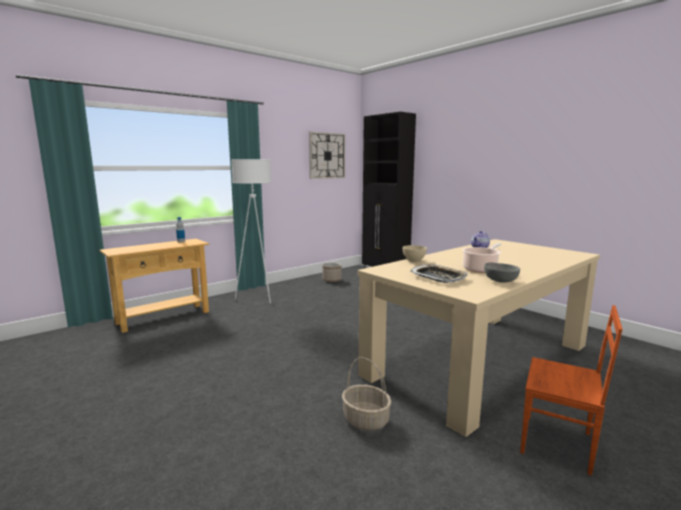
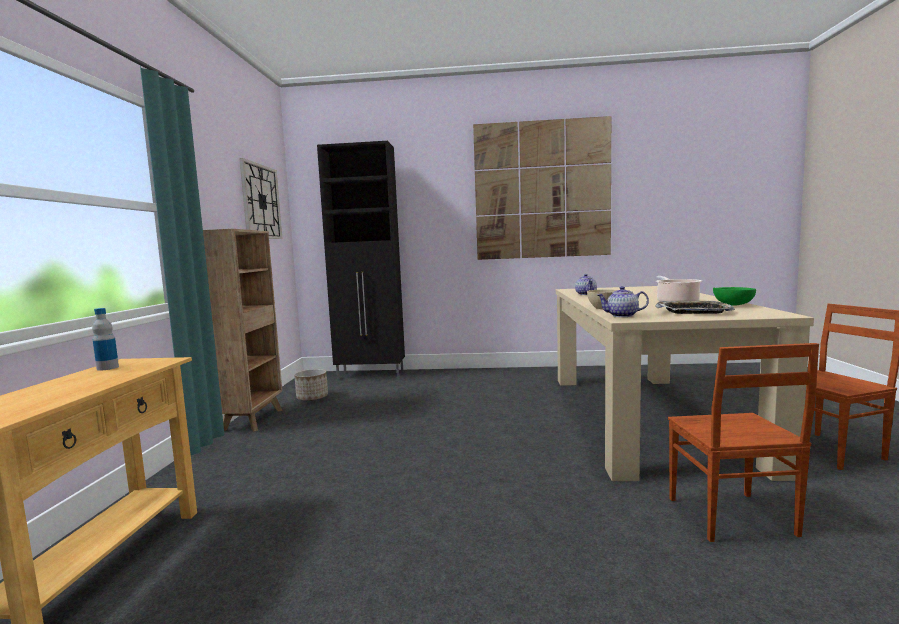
camera: 45 degrees left, 5 degrees down
(257, 297) = (245, 456): white floor lamp -> none
(290, 283) = (254, 419): none -> brown bookcase
(365, 420) = (730, 517): basket -> brown chair
(387, 268) = (622, 316): none -> teapot
(500, 281) = (732, 305): grey bowl -> green bowl
(523, 147) = (542, 190): none -> picture

